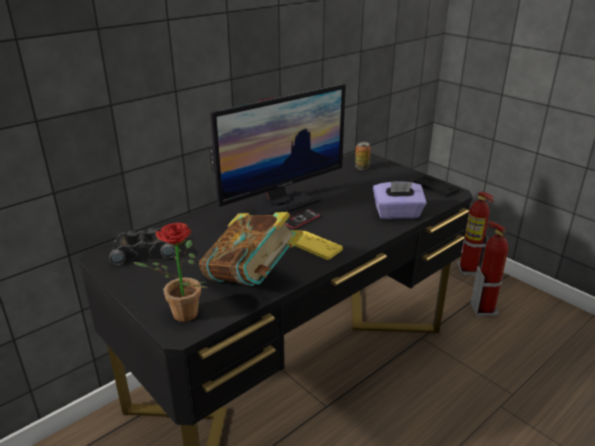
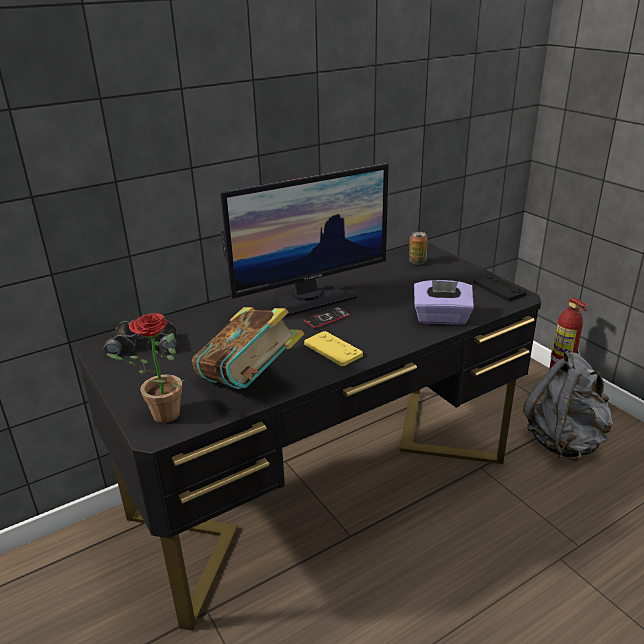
camera: 10 degrees right, 0 degrees up
(483, 310) = (565, 441): fire extinguisher -> grey backpack

